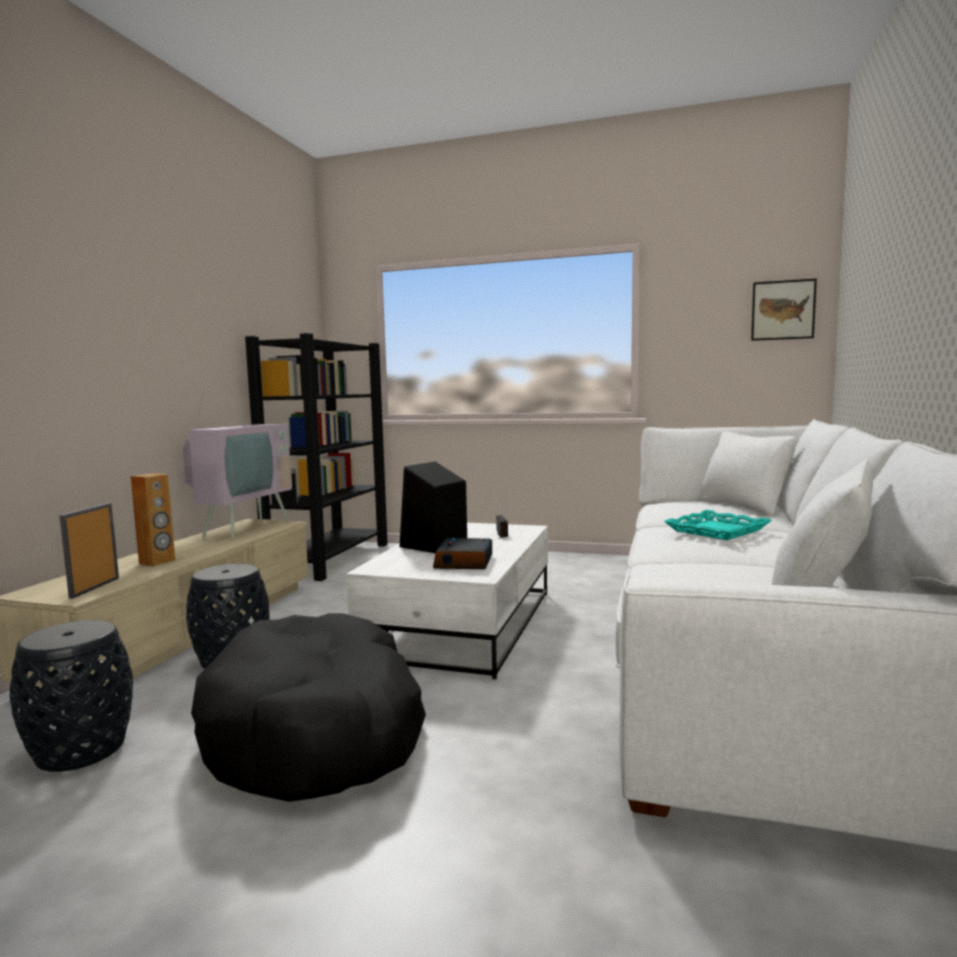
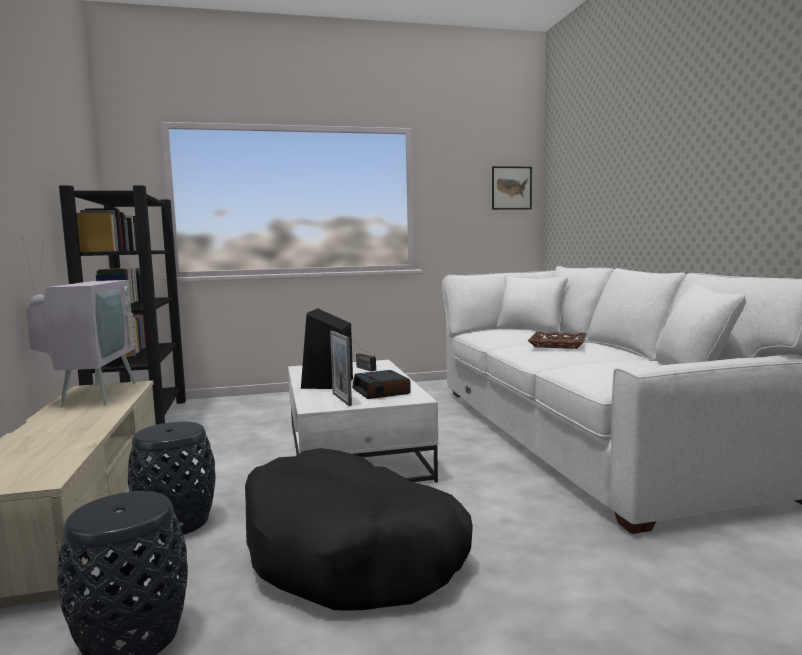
camera: 30 degrees left, 0 degrees up
(95, 588) = (42, 469): picture frame -> picture frame (341, 399)
(157, 562) = (63, 435): brown speaker -> none
(716, 530) = (557, 344): turquoise tray -> brown tray

